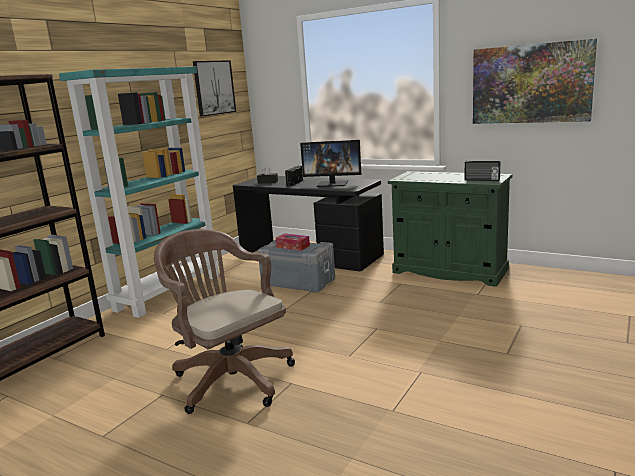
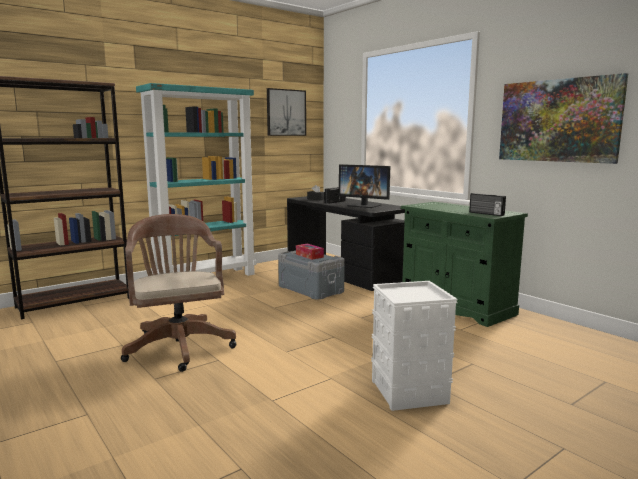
camera: 20 degrees right, 5 degrees down
(501, 366) = (410, 392): none -> white storage box

